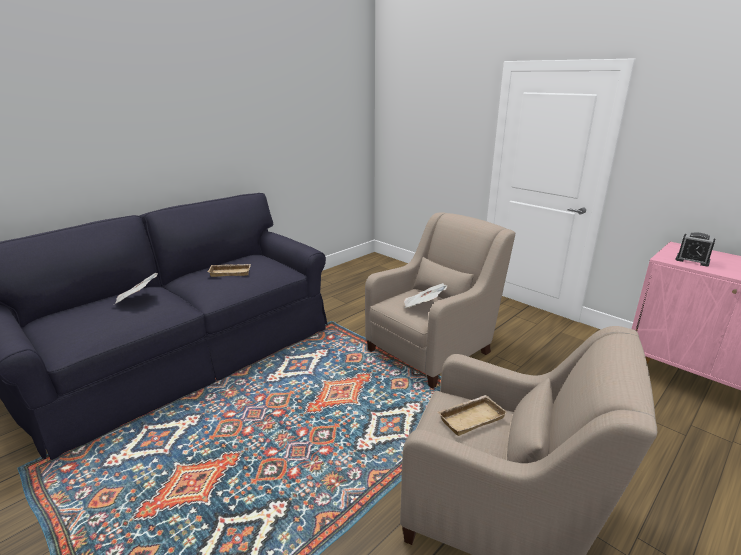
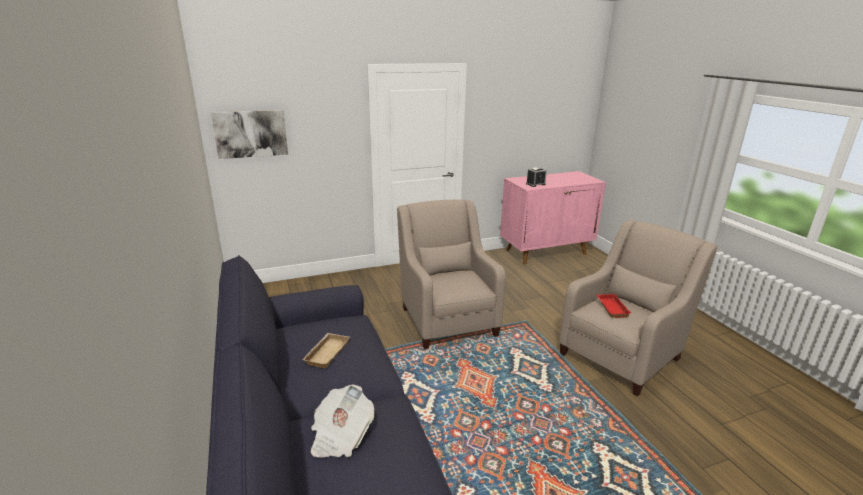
camera: 65 degrees left, 0 degrees up
(402, 125) = (251, 133): none -> picture
(423, 306) = (463, 281): newspaper -> none
(471, 417) = (611, 308): beige tray -> red tray

